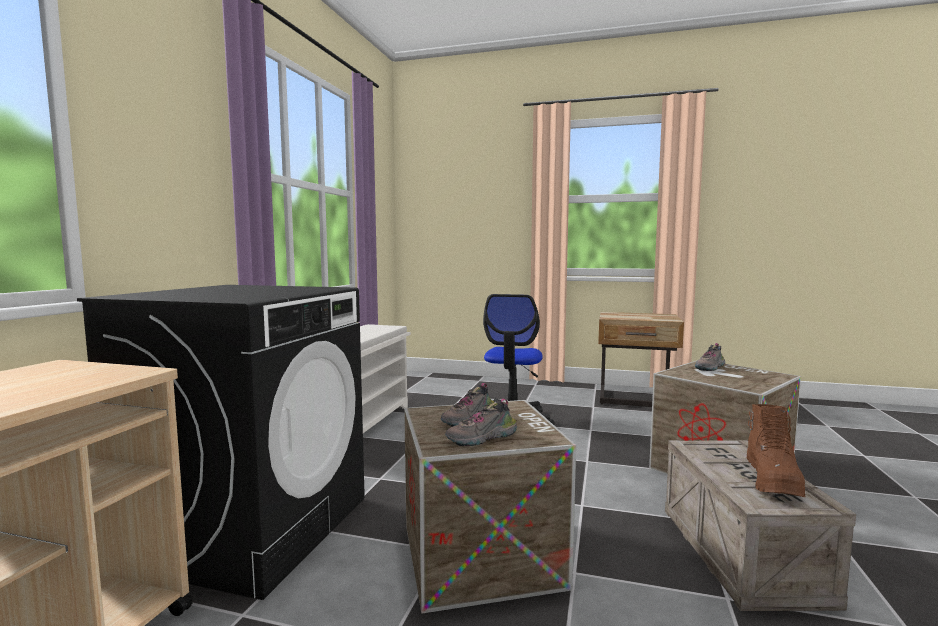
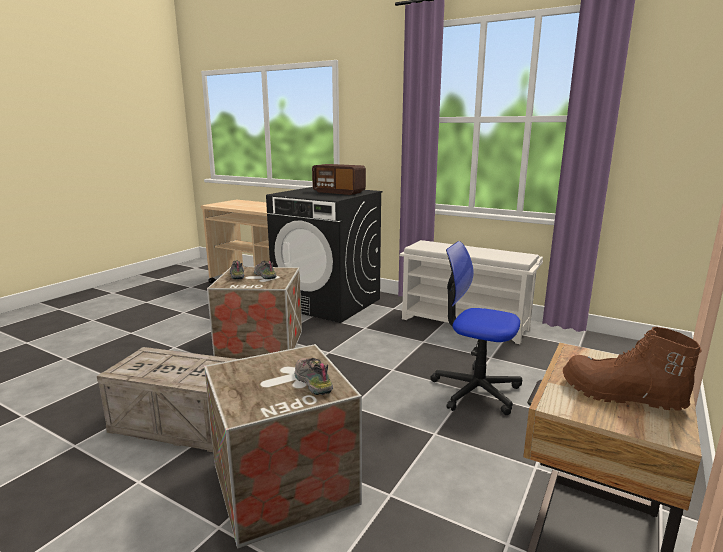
camera: 105 degrees right, 10 degrees up
(239, 289) = (339, 192): none -> radio
(773, 480) = (151, 369): brown boot -> brown boot (620, 396)

